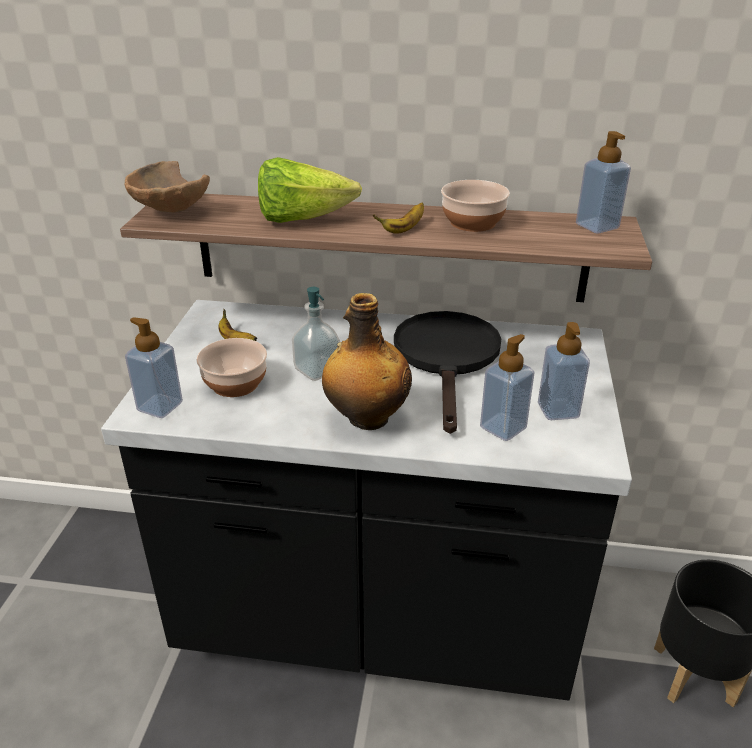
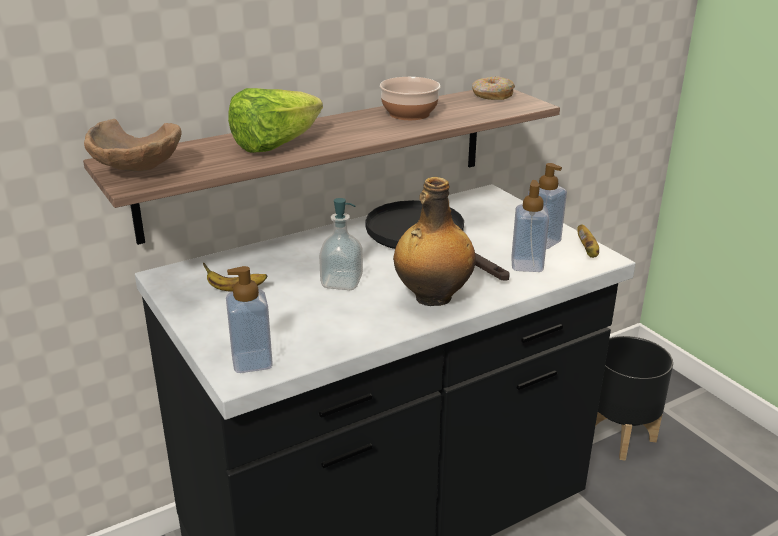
camera: 40 degrees left, 5 degrees down
(236, 383) = (290, 318): bowl -> none
(403, 229) = (370, 131): banana -> banana (587, 251)
(597, 226) = (492, 95): soap dispenser -> donut

